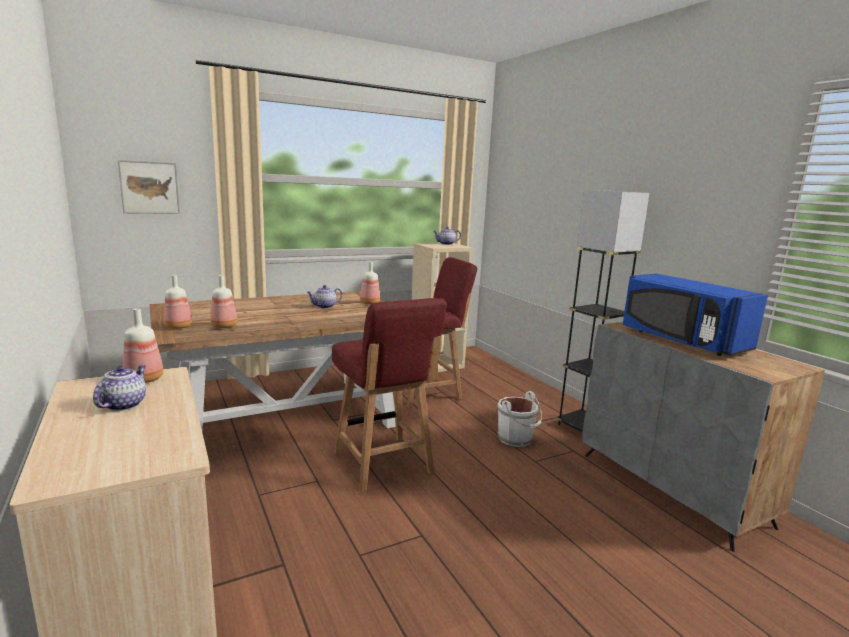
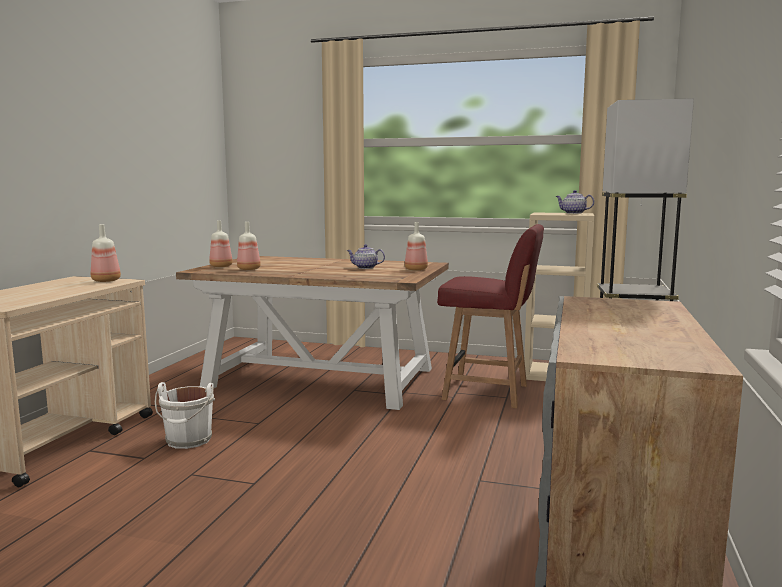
camera: 45 degrees right, 5 degrees down
(124, 404) = (61, 287): teapot -> none
(149, 187) = (279, 157): picture -> none
(383, 464) = (327, 430): red chair -> none
(516, 439) = (501, 457): white bucket -> white bucket (188, 441)
(681, 340) = (613, 319): blue microwave -> none

